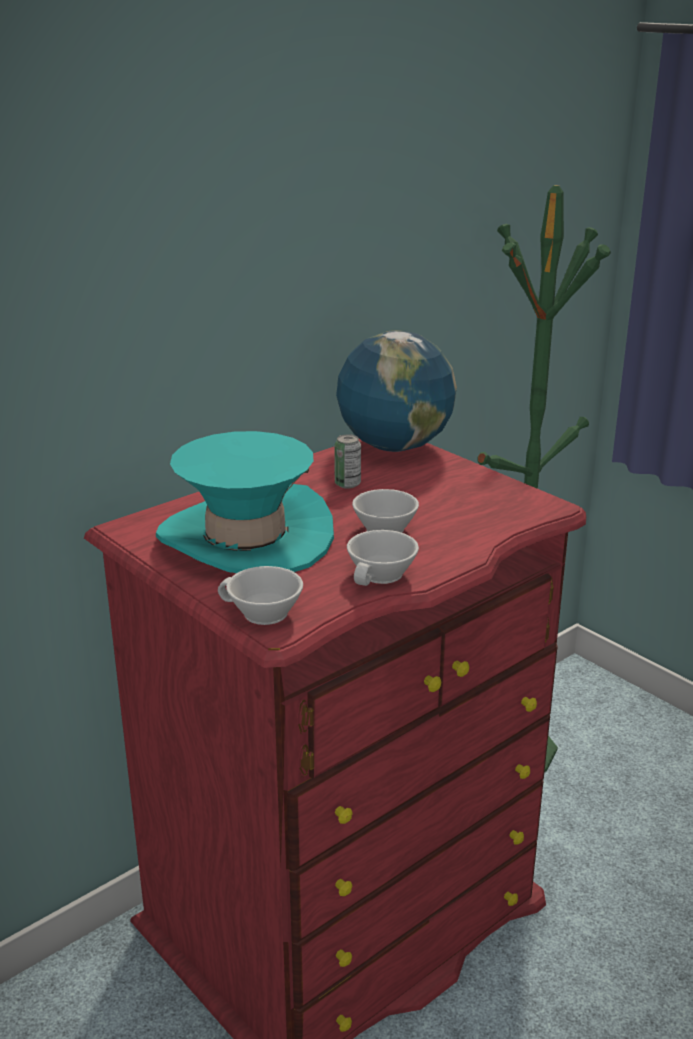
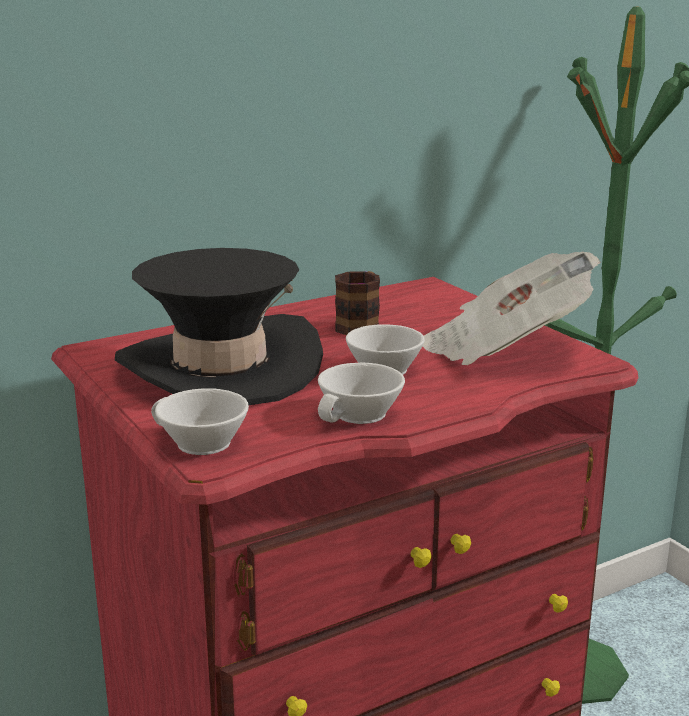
camera: 10 degrees right, 5 degrees down
(246, 538) = (220, 367): turquoise hat -> black hat
(347, 484) = (360, 324): can -> mug
(395, 446) = (430, 293): globe -> none
(476, 501) = (504, 349): none -> newspaper

